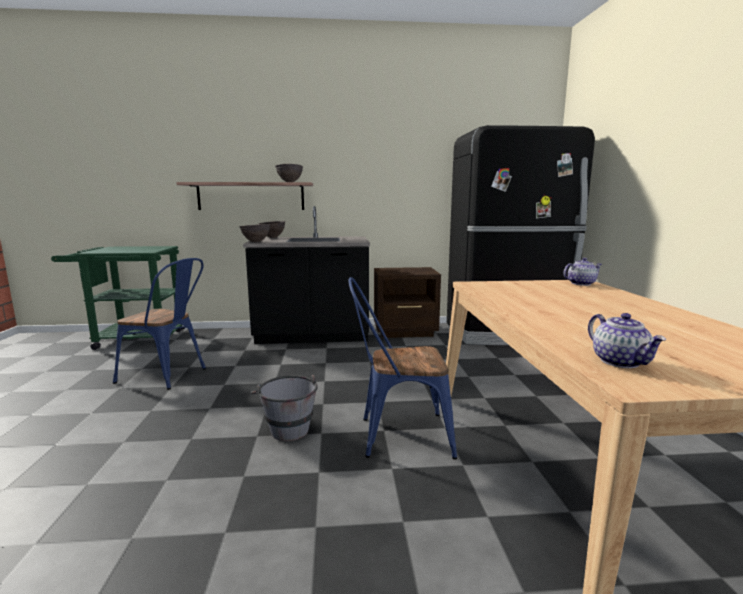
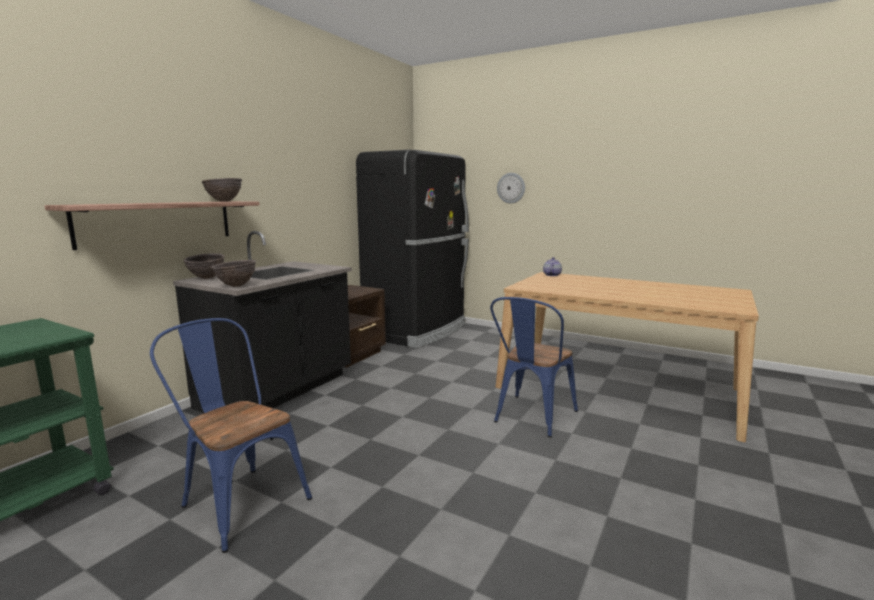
camera: 55 degrees left, 0 degrees up
(168, 375) = (238, 500): blue chair -> blue chair turned 105 degrees counterclockwise
(287, 427) = (472, 455): grey bucket -> none
(620, 362) = (709, 305): teapot -> none
(640, 163) = (511, 188): none -> wall clock

